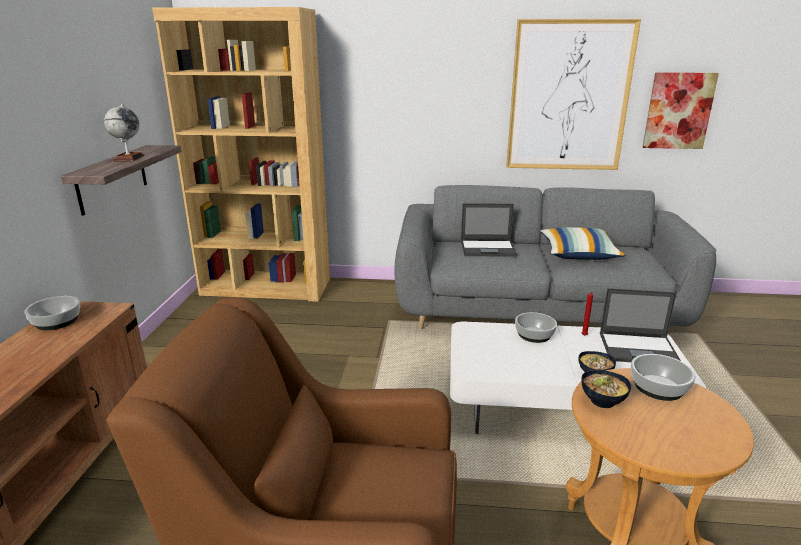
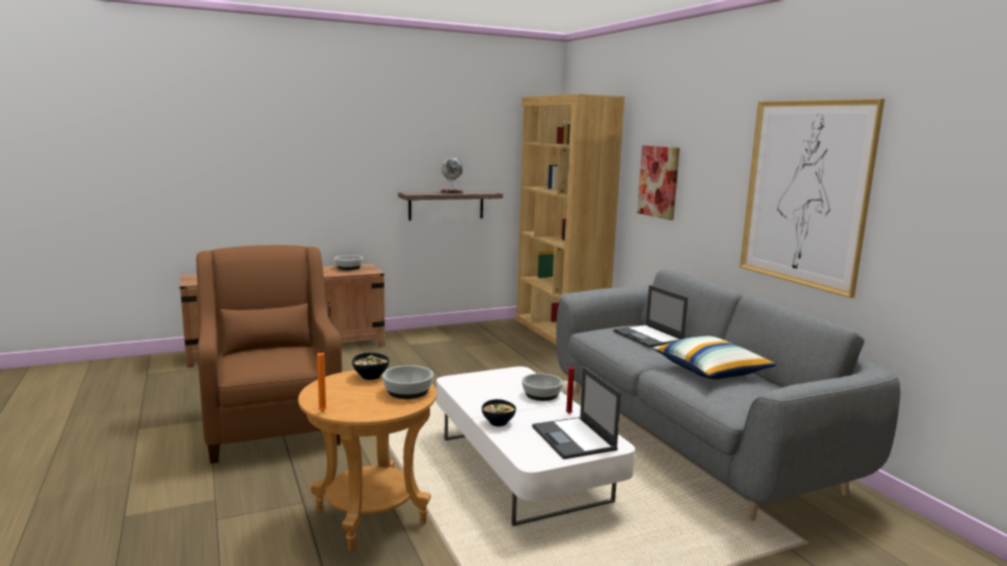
camera: 60 degrees right, 10 degrees down
(678, 111) = (935, 229): picture -> picture (659, 181)
(727, 460) = (321, 412): none -> orange candle

